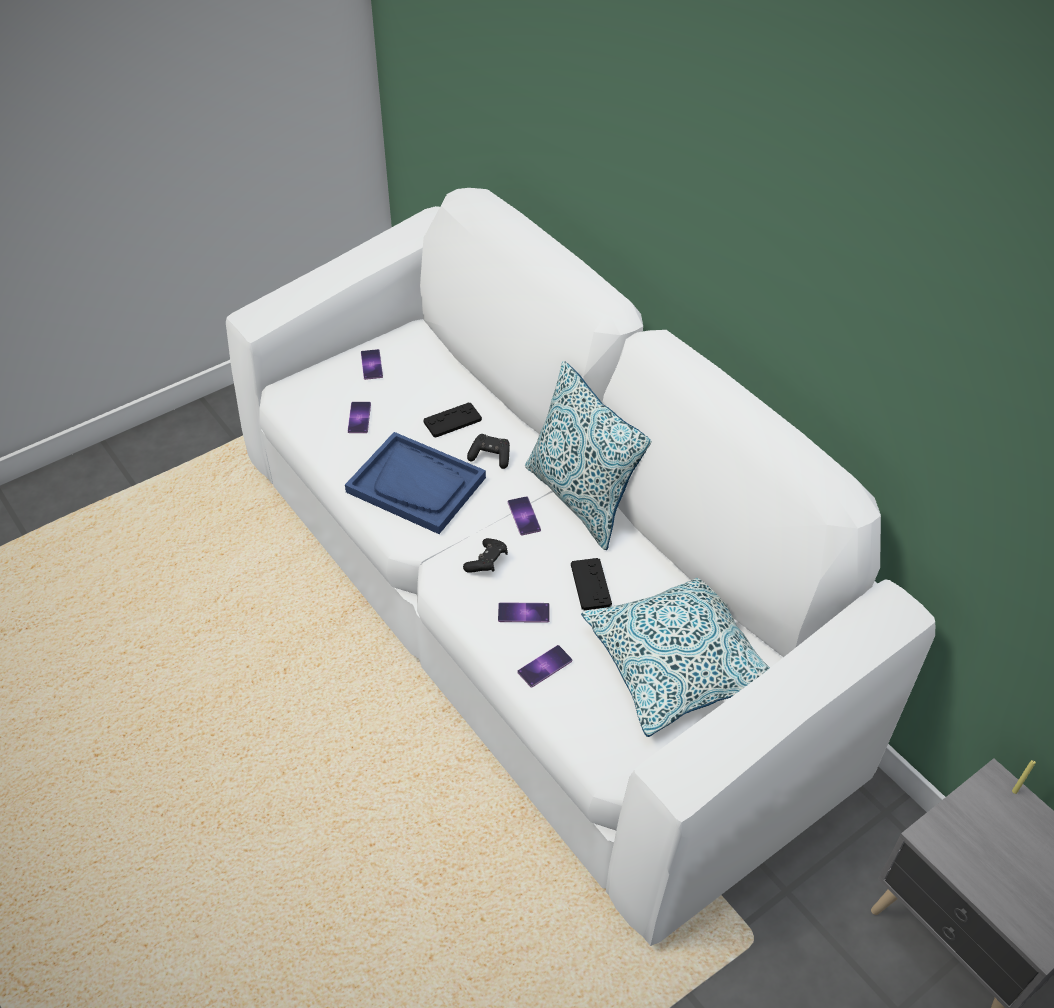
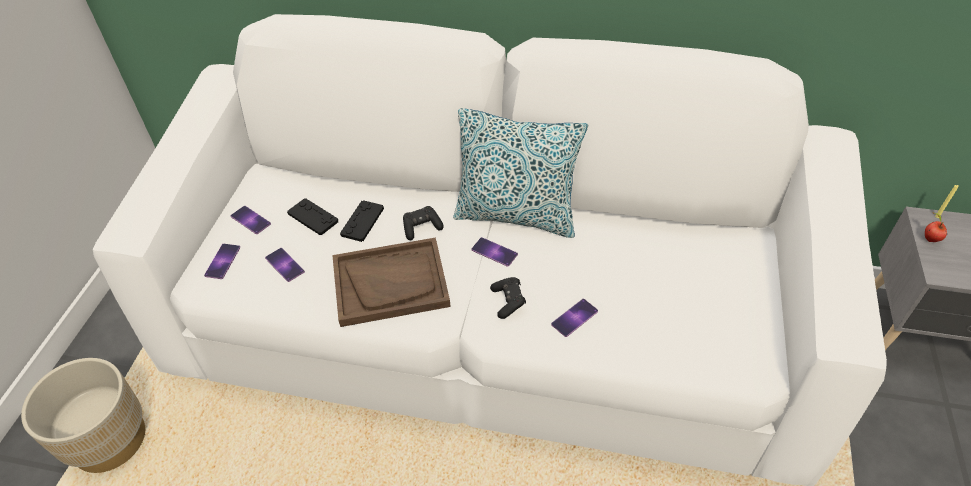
camera: 40 degrees left, 0 degrees up
(177, 484) = (109, 440): none -> beige planter
(416, 485) = (391, 283): blue tray -> brown tray
(544, 666) = (633, 343): phone -> phone (222, 261)
(590, 585) = (591, 267): black game controller -> black game controller (313, 217)
(678, 664) = (703, 277): pillow -> none
(970, 802) = (929, 239): none -> apple

